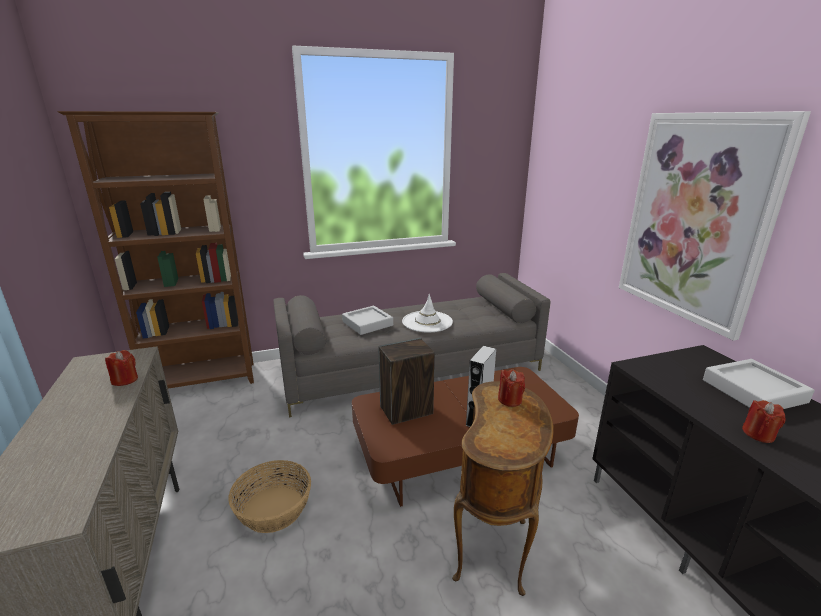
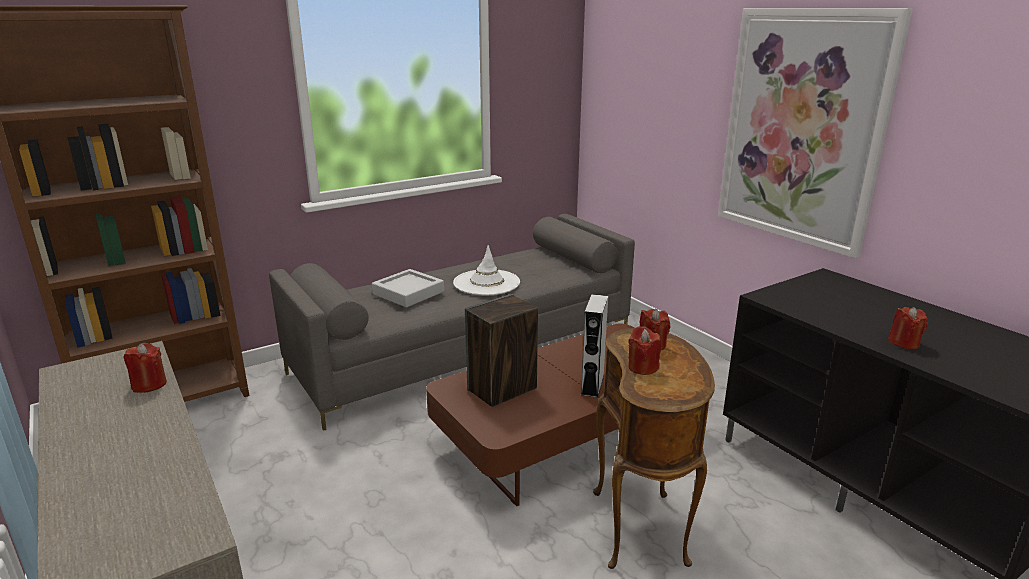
camera: 15 degrees left, 0 degrees up
(273, 508) = (354, 538): basket -> none
(491, 421) = (642, 367): none -> red candle
(753, 391) = (886, 306): grey tray -> none

